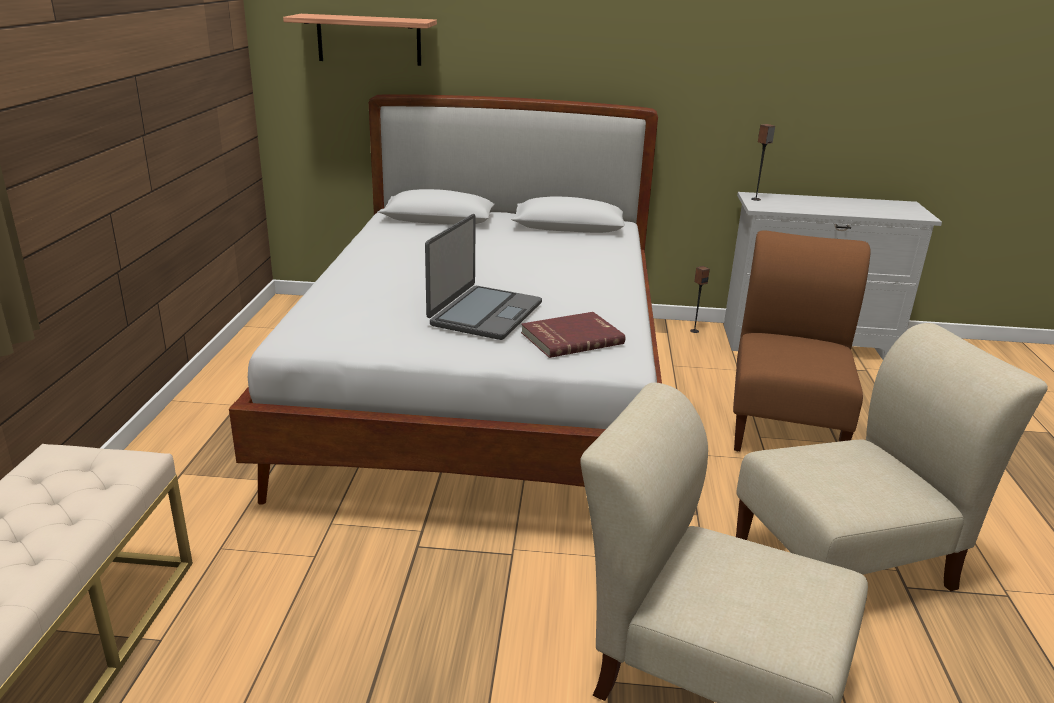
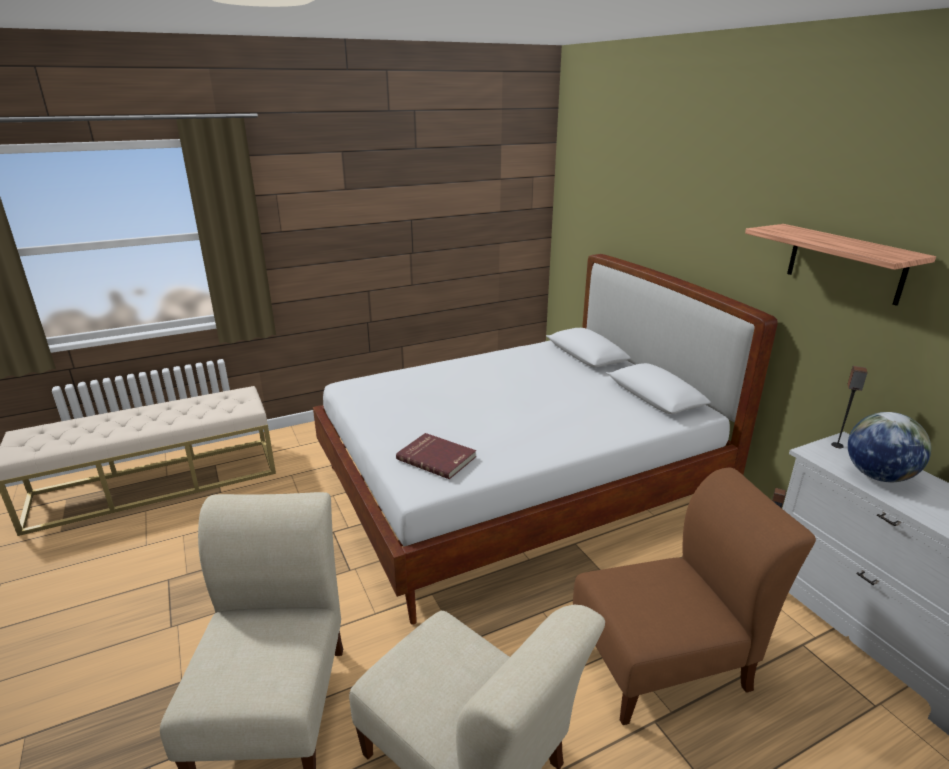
camera: 60 degrees right, 0 degrees up
(369, 40) = (603, 213): shelf -> shelf (845, 263)
(484, 313) = (439, 419): laptop -> none
(804, 205) = (877, 476): none -> globe

